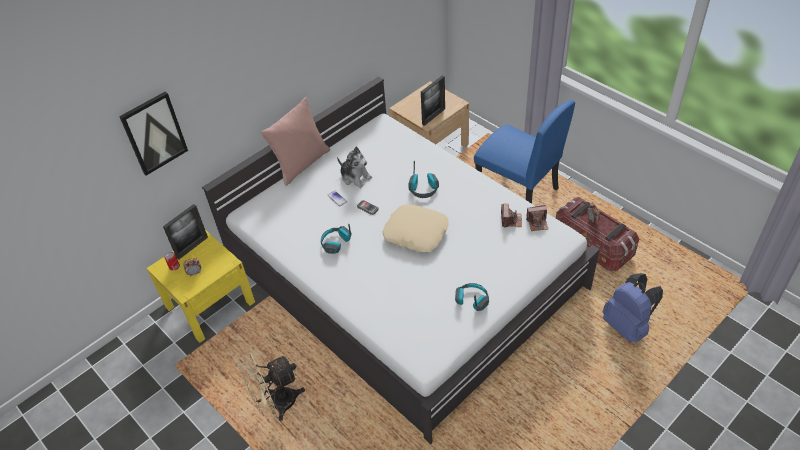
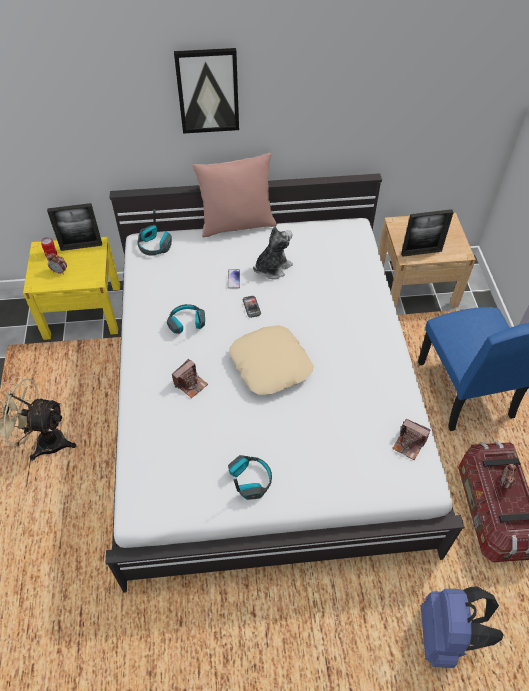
camera: 35 degrees right, 5 degrees up
(154, 133) = (59, 104): picture -> picture (208, 91)
(355, 177) = (272, 268): plush toy -> plush toy turned 120 degrees counterclockwise
(423, 189) = (325, 323): headphones -> headphones (155, 246)
(511, 220) = (382, 420): camera -> camera (190, 384)

